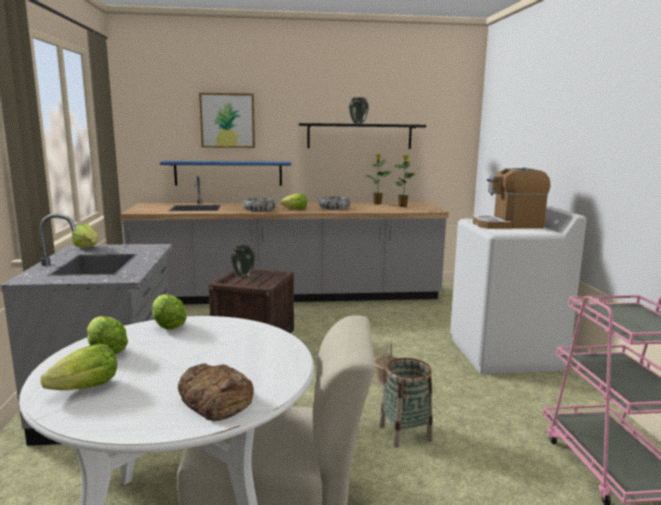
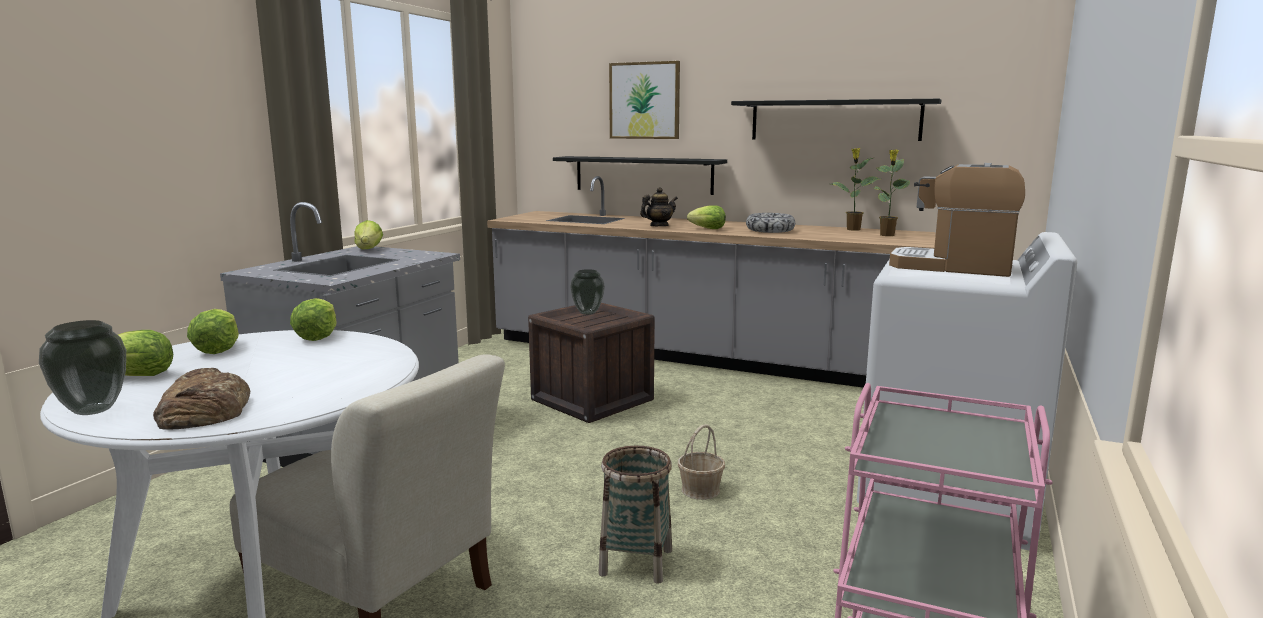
camera: 30 degrees right, 0 degrees up
(228, 173) = (643, 175): blue shelf -> black shelf
(259, 209) = (659, 226): bowl -> teapot
(358, 123) = (826, 99): vase -> vase (94, 409)

